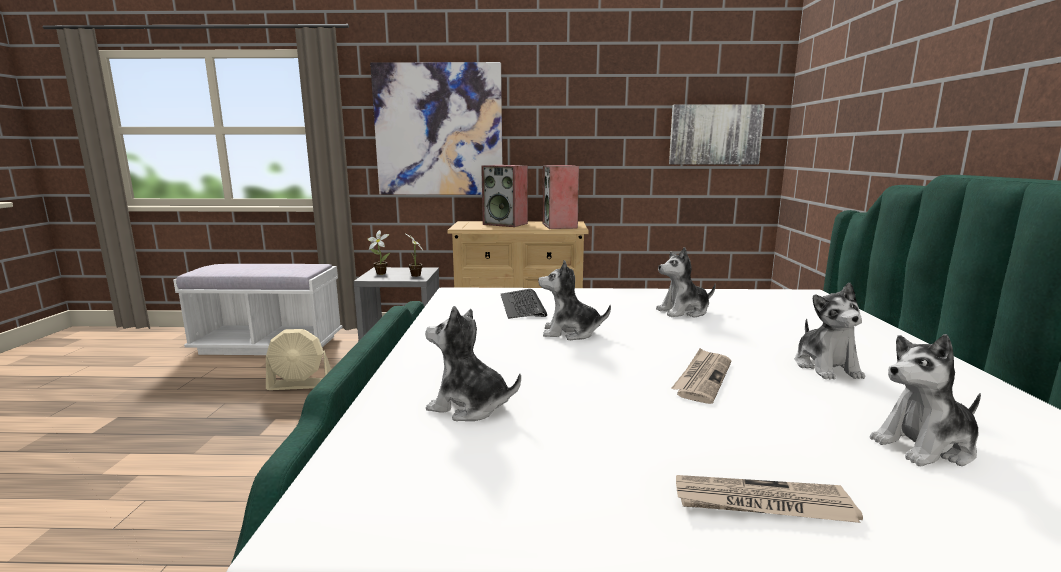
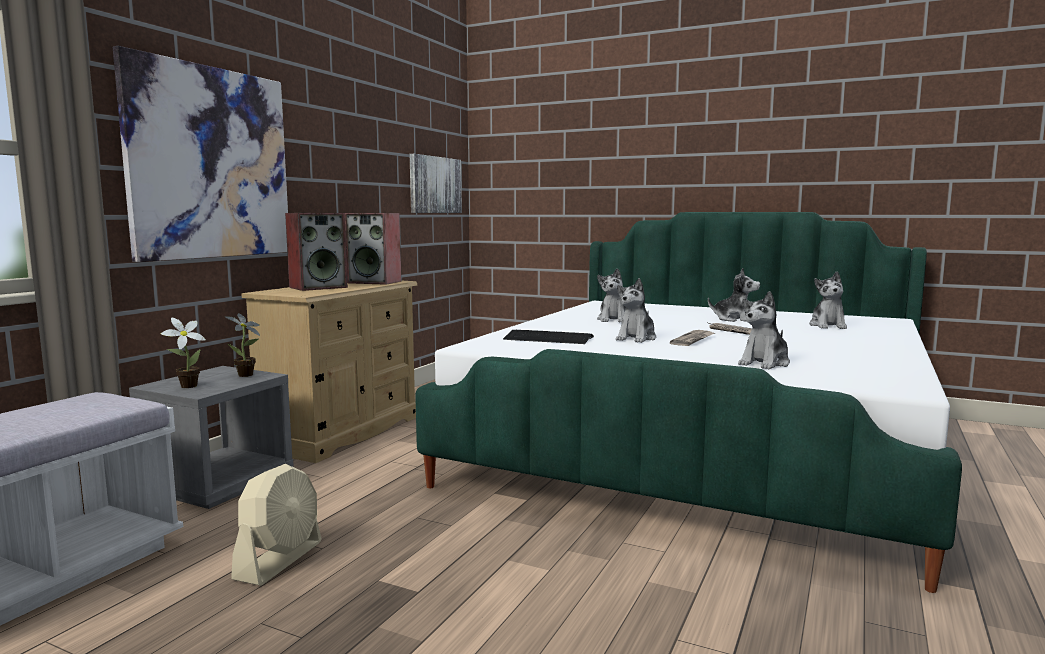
camera: 65 degrees left, 5 degrees down
(761, 504) = (877, 344): newspaper -> newspaper (693, 340)

